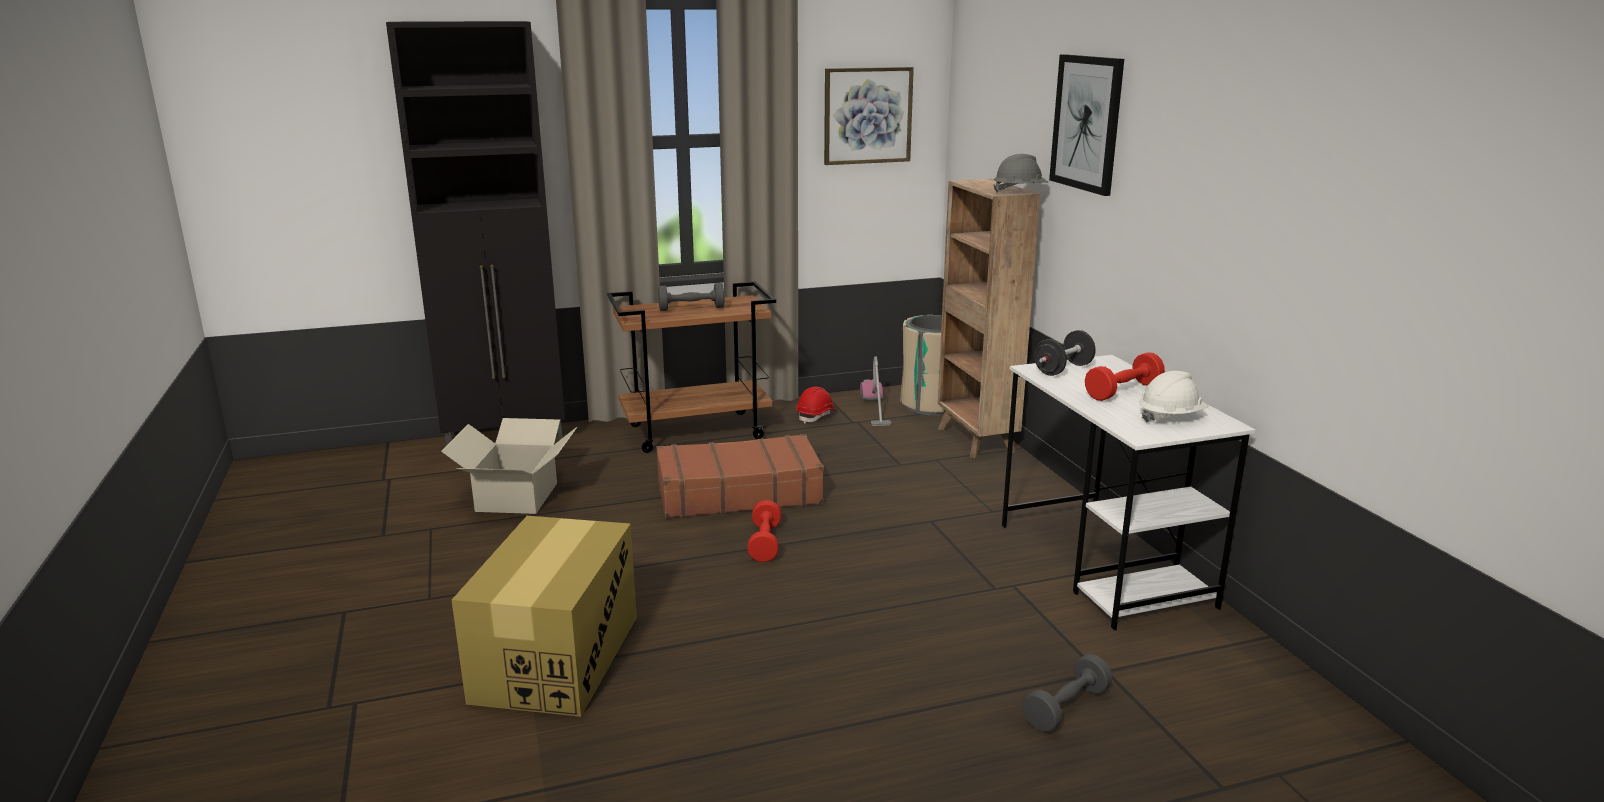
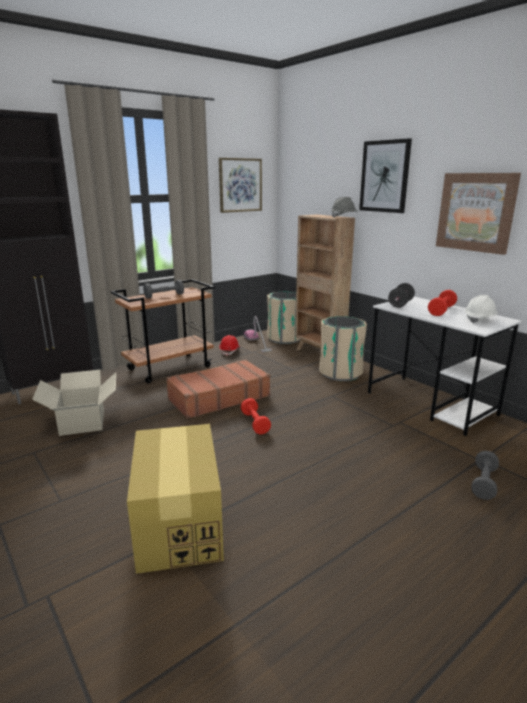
camera: 20 degrees left, 0 degrees up
(982, 483) = (340, 373): none -> beige trash can
(1204, 211) = (476, 212): none -> picture

